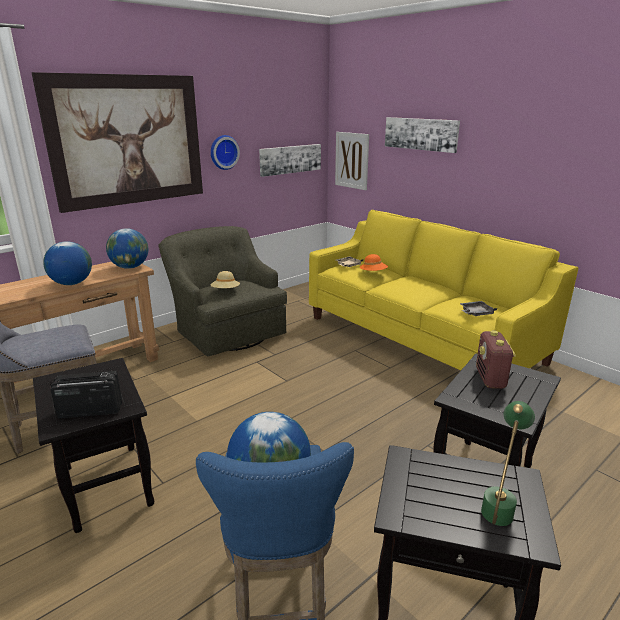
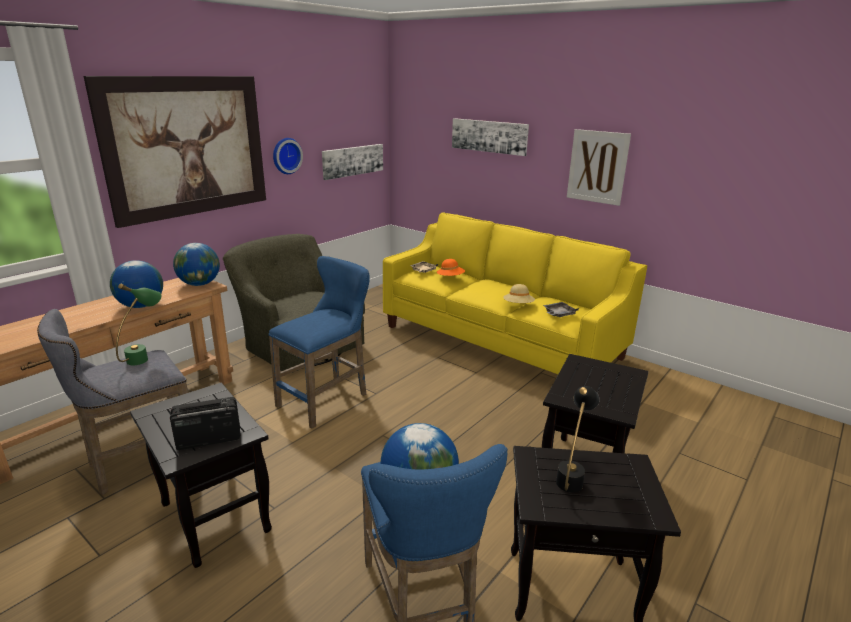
camera: 10 degrees left, 0 degrees up
(225, 291) = (301, 304): beige hat -> beige hat (518, 305)
(239, 382) = (327, 399): none -> blue stool
(352, 160) = (416, 161): picture -> picture (597, 167)
(445, 484) = (571, 475): none -> black table lamp
(490, 379) = (588, 377): radio -> none
(499, 503) = (621, 487): green table lamp -> green table lamp (144, 356)

